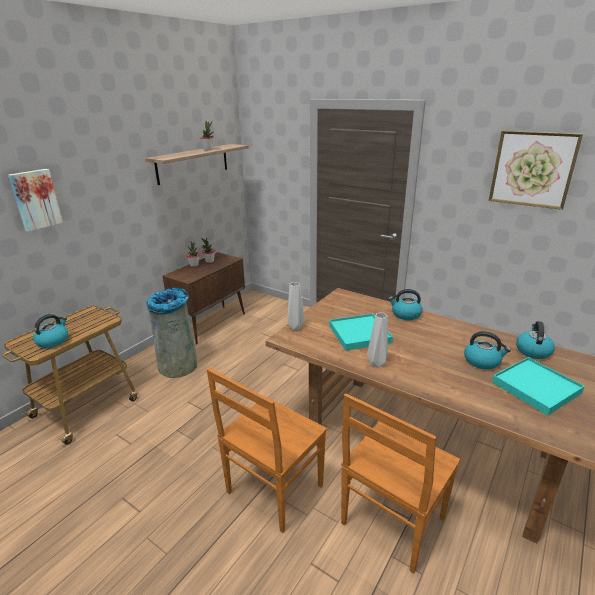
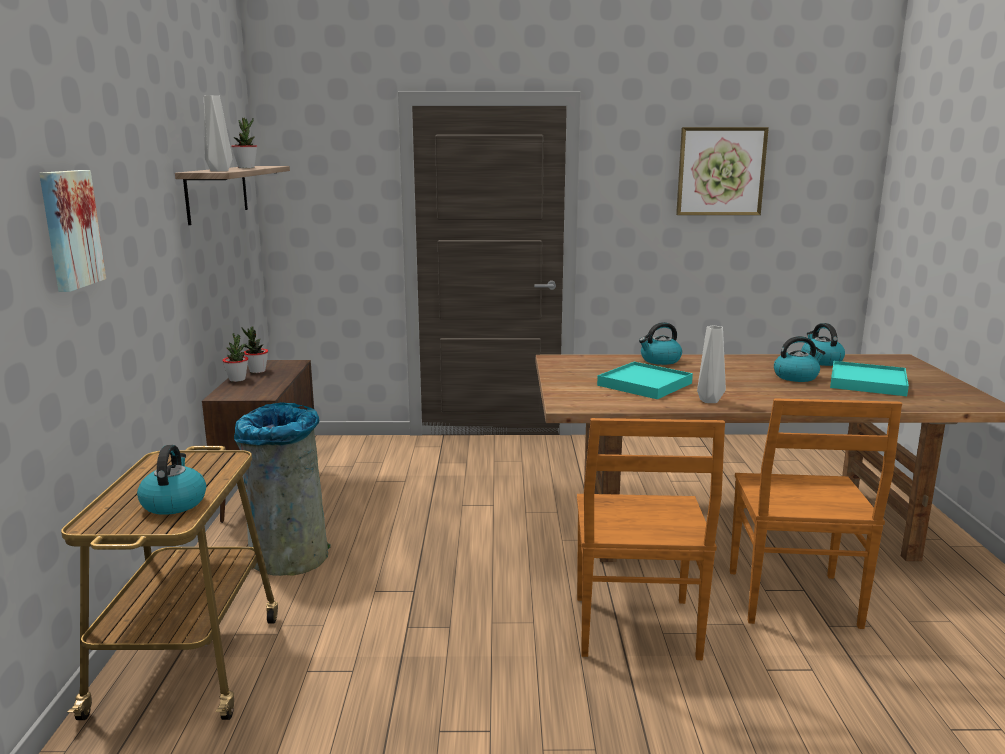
camera: 35 degrees left, 10 degrees down
(296, 327) = (561, 395): grey vase -> grey vase (220, 171)

